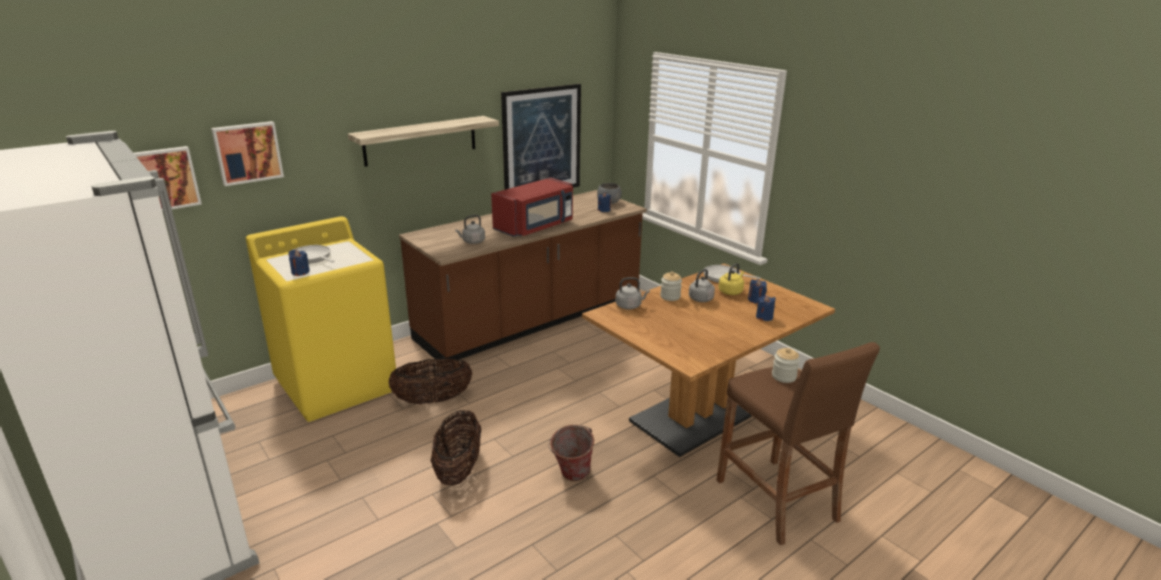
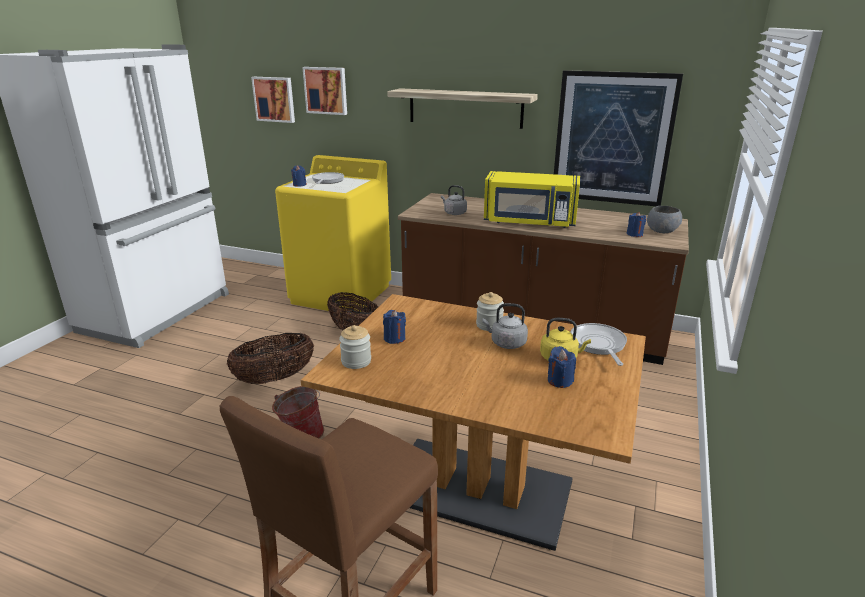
camera: 60 degrees right, 0 degrees up
(535, 227) = (529, 222): red microwave -> yellow microwave
(630, 306) = (436, 310): grey kettle -> none
(764, 317) = (513, 397): blue candle -> blue candle (394, 338)
(783, 376) = (378, 455): jar -> jar (356, 361)

